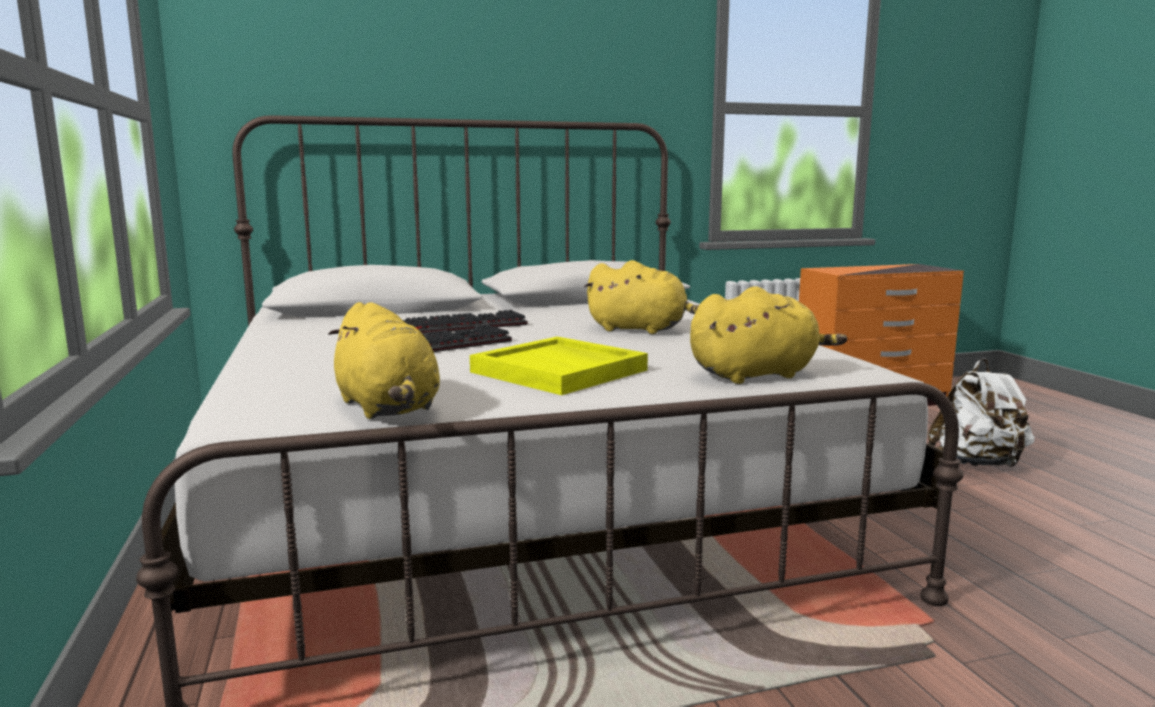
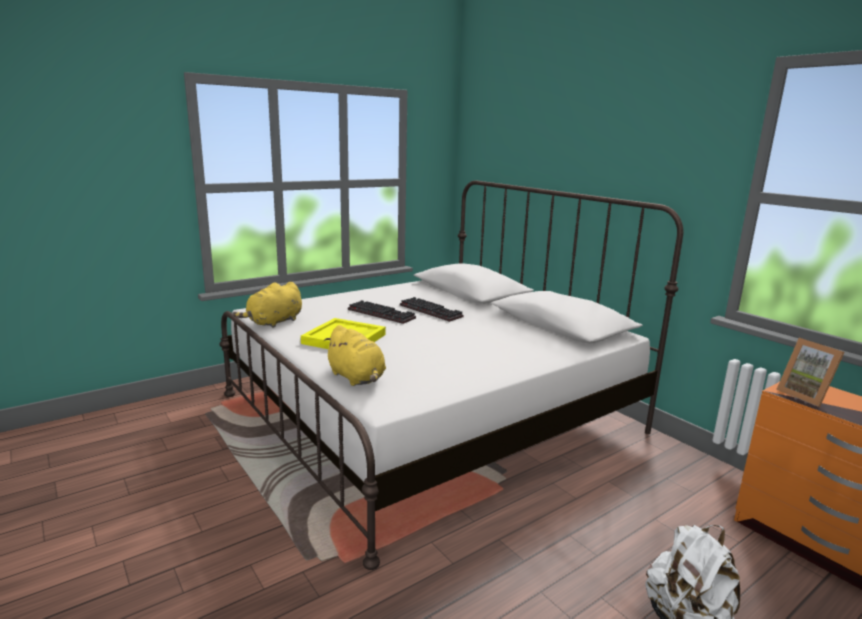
camera: 70 degrees right, 5 degrees up
(641, 330) = (460, 345): yellow plush toy -> none
(849, 271) = (805, 395): none -> picture frame

